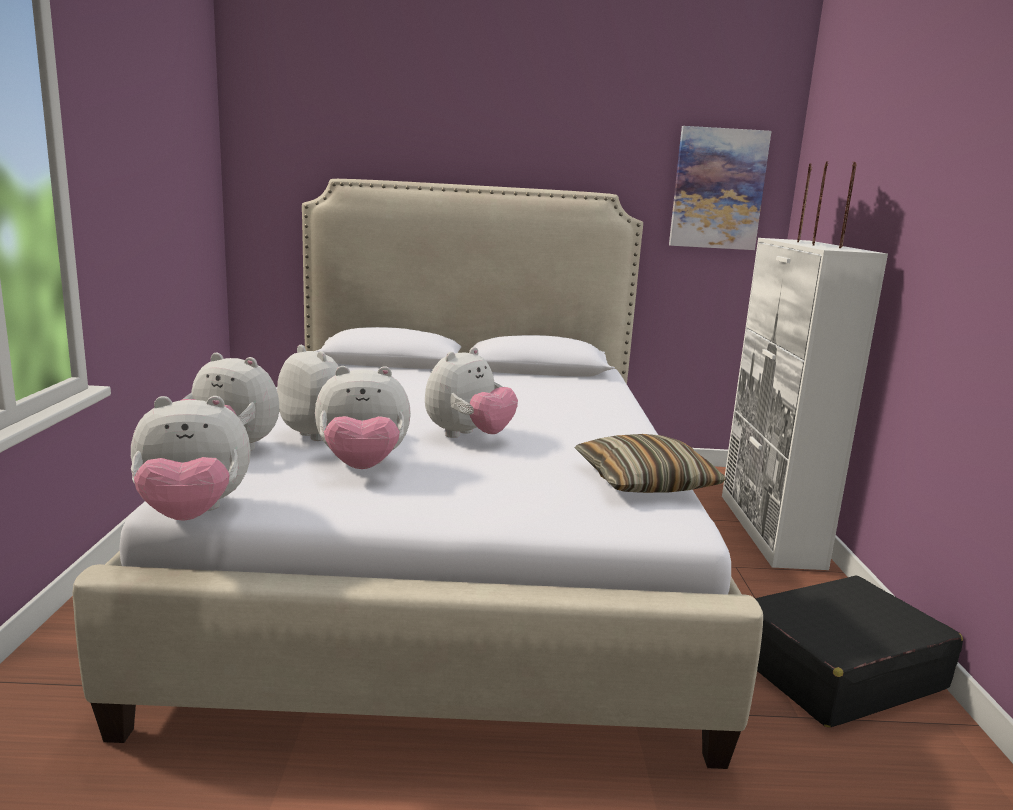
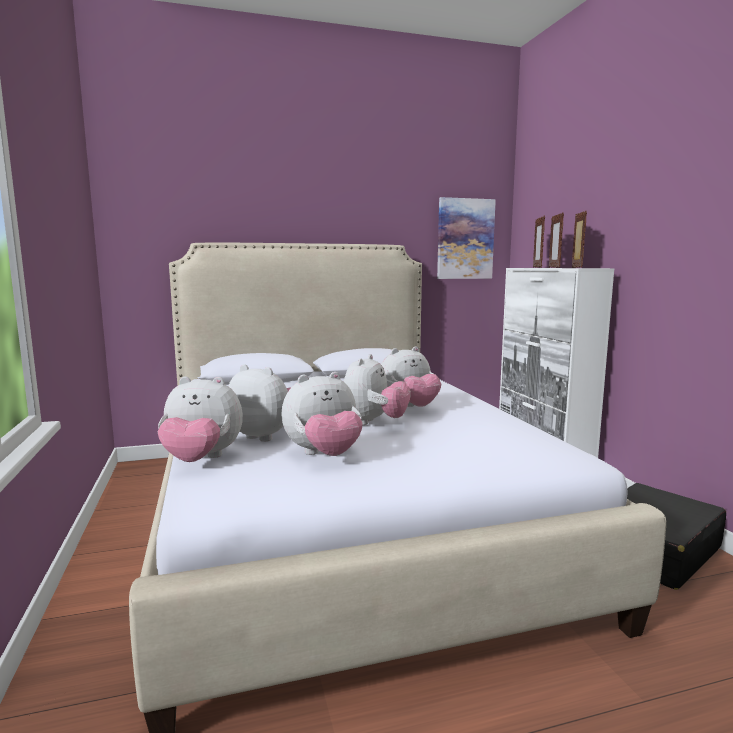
camera: 15 degrees left, 5 degrees down
(192, 514) = (223, 515): plush toy -> plush toy (408, 408)
(645, 481) = (525, 436): pillow -> none

